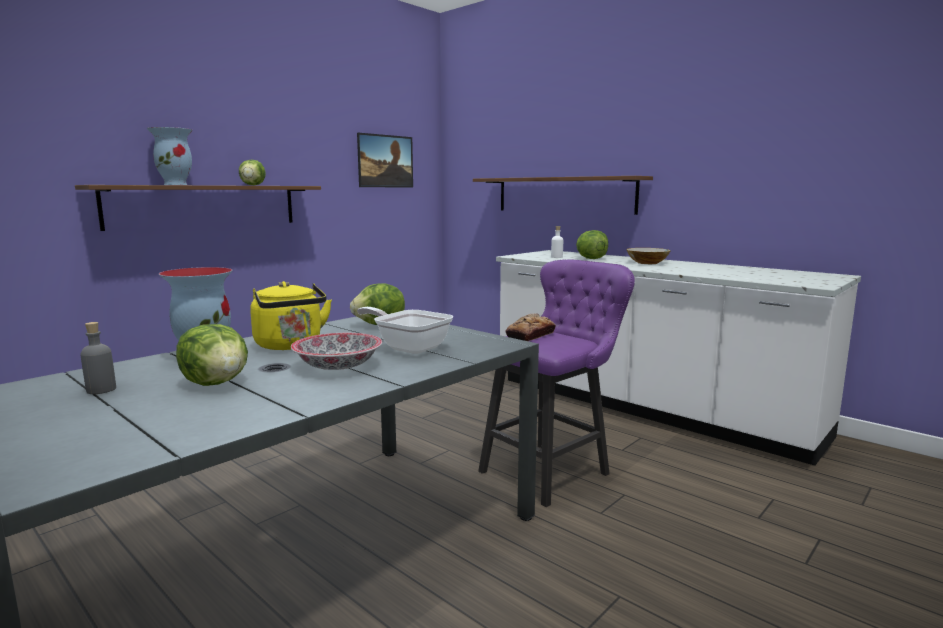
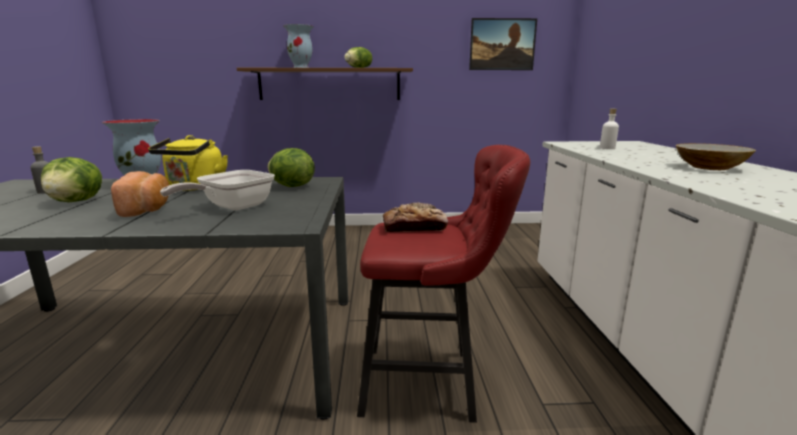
camera: 45 degrees right, 5 degrees up
(338, 366) = (147, 209): bowl -> bread
(408, 347) = (232, 207): frying pan -> frying pan turned 135 degrees counterclockwise
(554, 468) = (435, 382): purple stool -> red stool
(564, 195) = (668, 71): brown shelf -> none
(590, 259) = (644, 154): lettuce -> none

